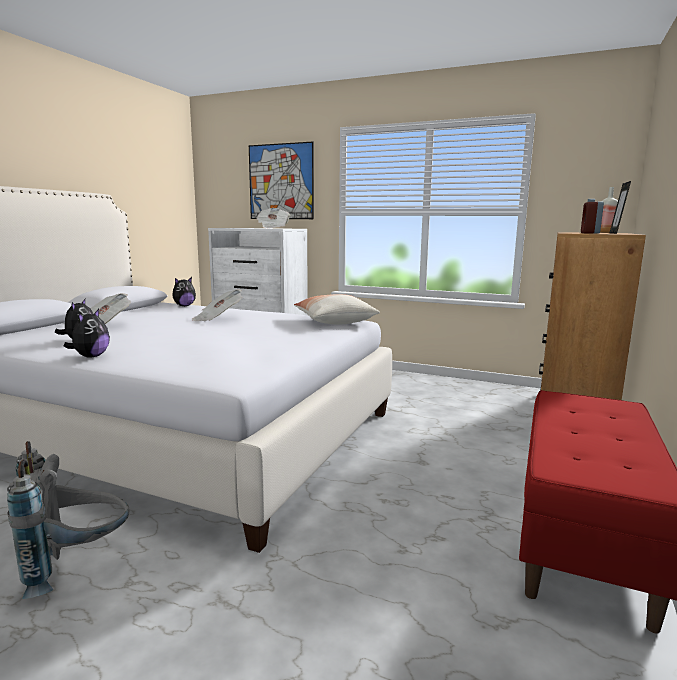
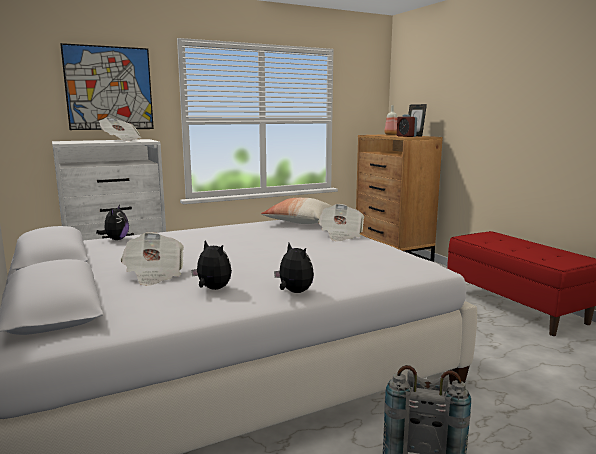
camera: 50 degrees left, 0 degrees up
(218, 319) = (216, 241): newspaper -> newspaper (340, 235)

